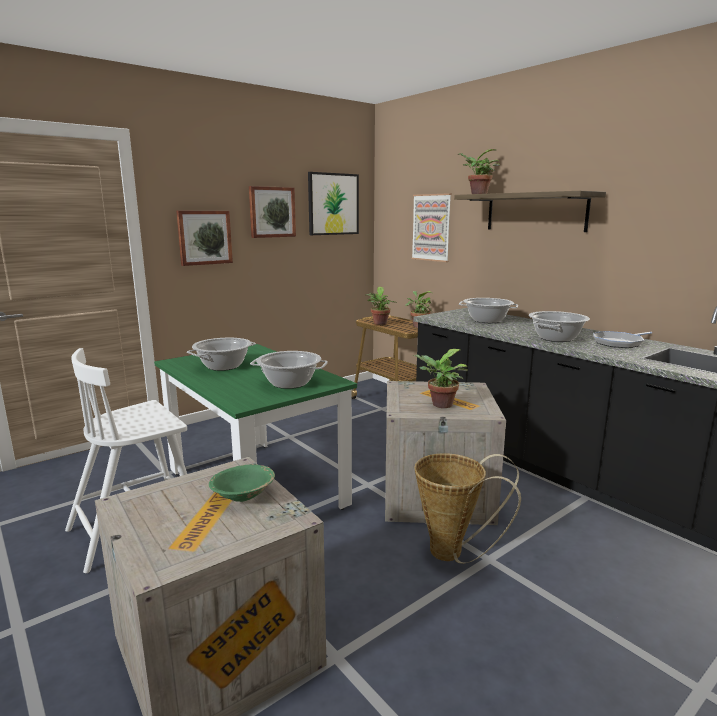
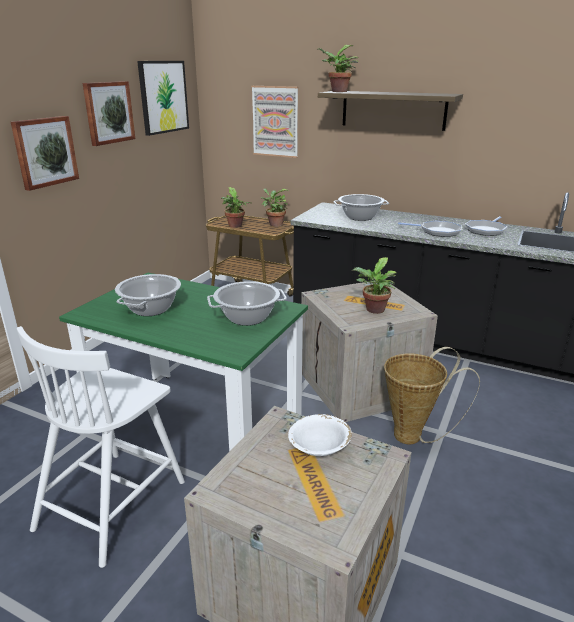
camera: 25 degrees left, 10 degrees up
(243, 495) = (319, 448): green bowl -> white bowl
(556, 338) = (437, 231): cooking pot -> frying pan

